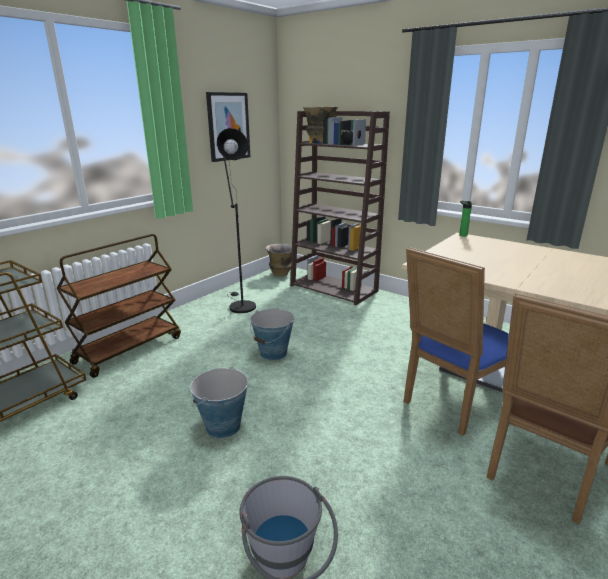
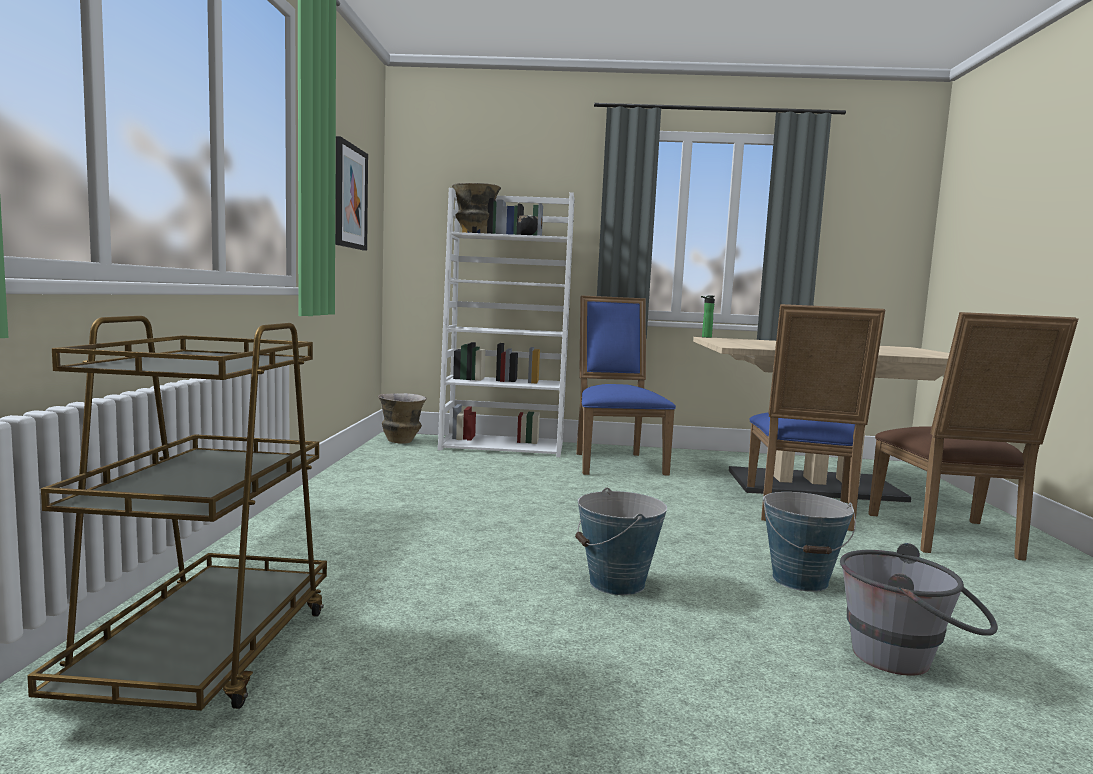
camera: 35 degrees left, 15 degrees down
(129, 349) = (303, 544): brown cart -> none
(240, 305) = (401, 475): black floor lamp -> none
(273, 353) = (544, 510): bucket -> bucket (800, 580)
(334, 288) = (504, 446): brown bookcase -> white bookcase
(386, 317) = (615, 462): none -> blue chair

